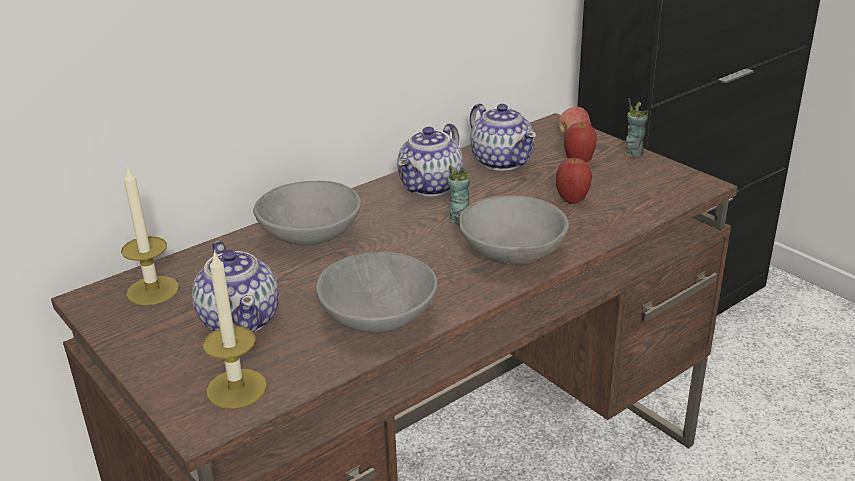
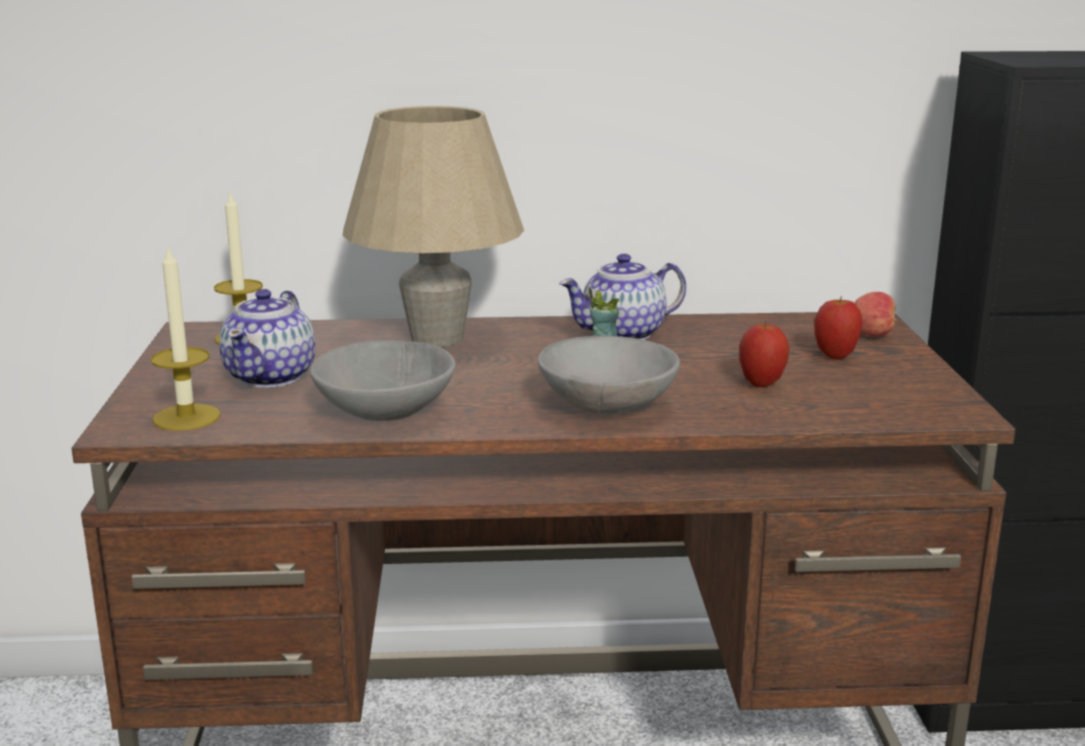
camera: 35 degrees right, 10 degrees down
(310, 235) = (437, 338): grey bowl -> beige table lamp
(501, 161) = (742, 334): teapot -> none
(633, 153) = (924, 365): cup -> none

